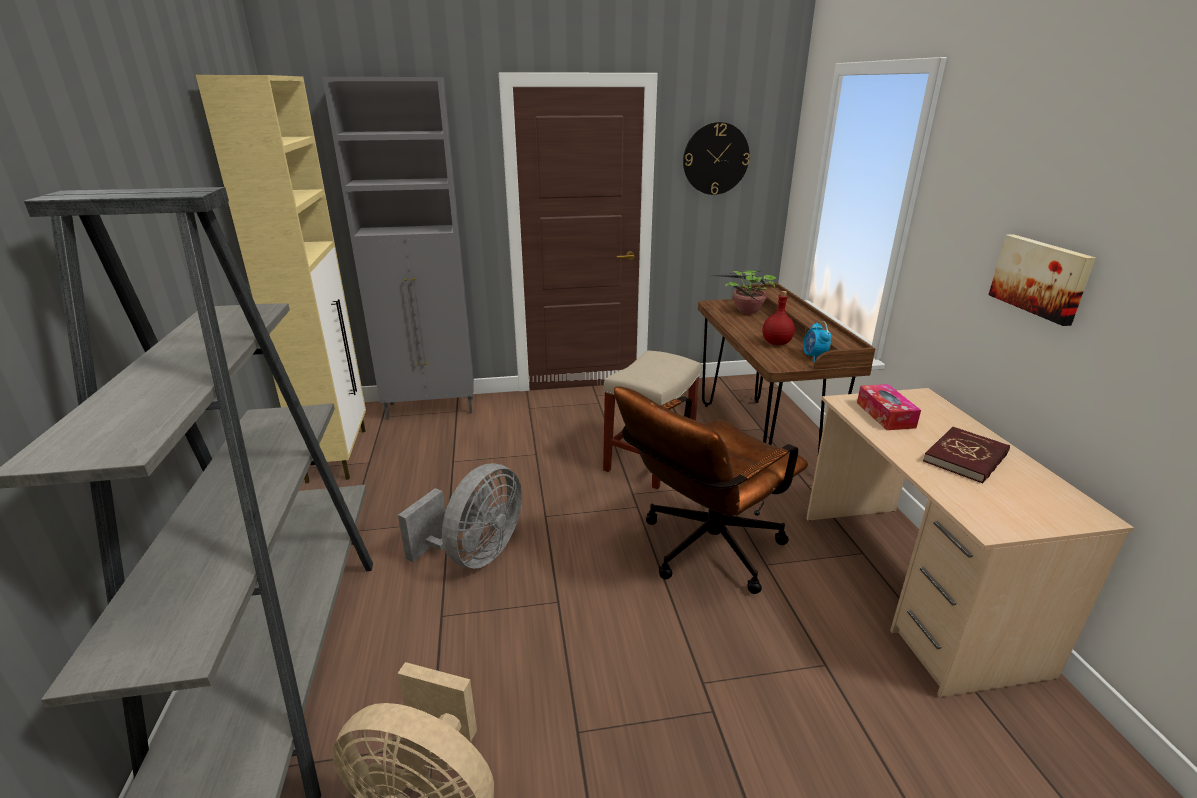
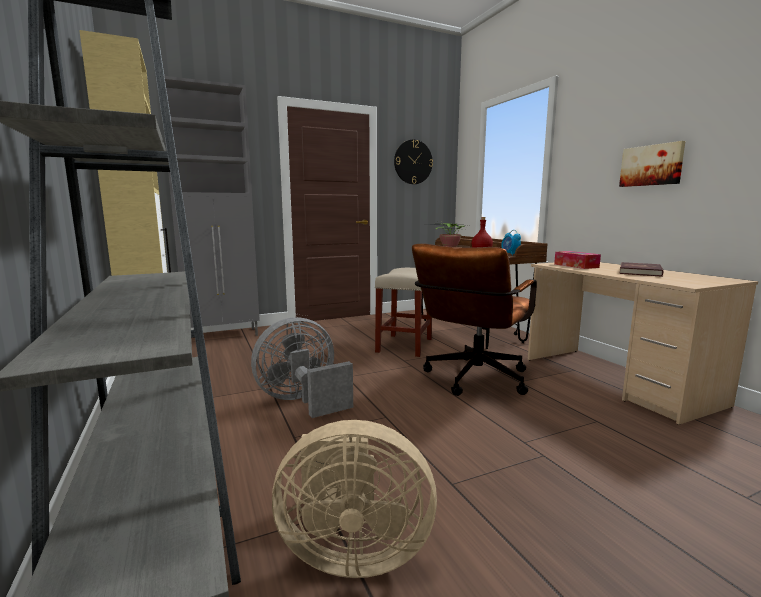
camera: 15 degrees left, 15 degrees down
(475, 554) = (302, 401): grey fan -> grey fan turned 135 degrees counterclockwise

